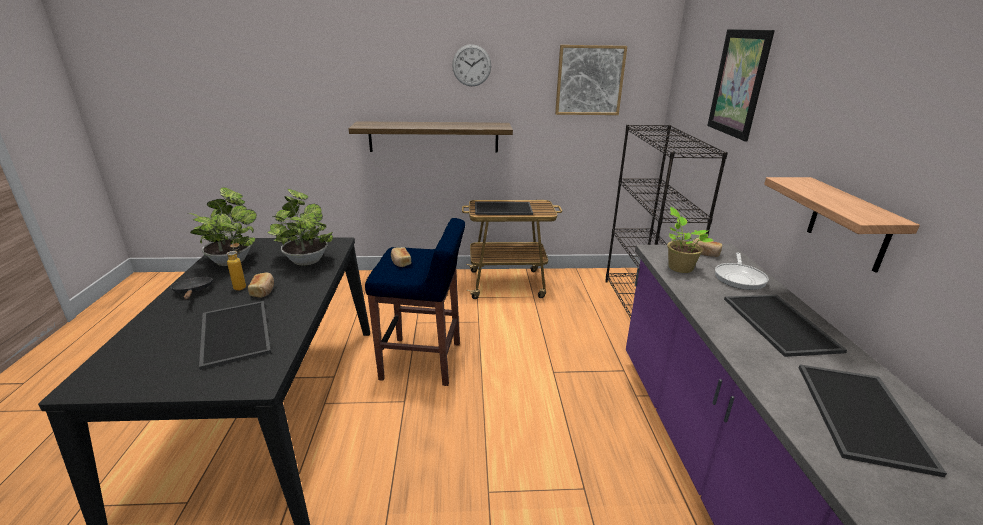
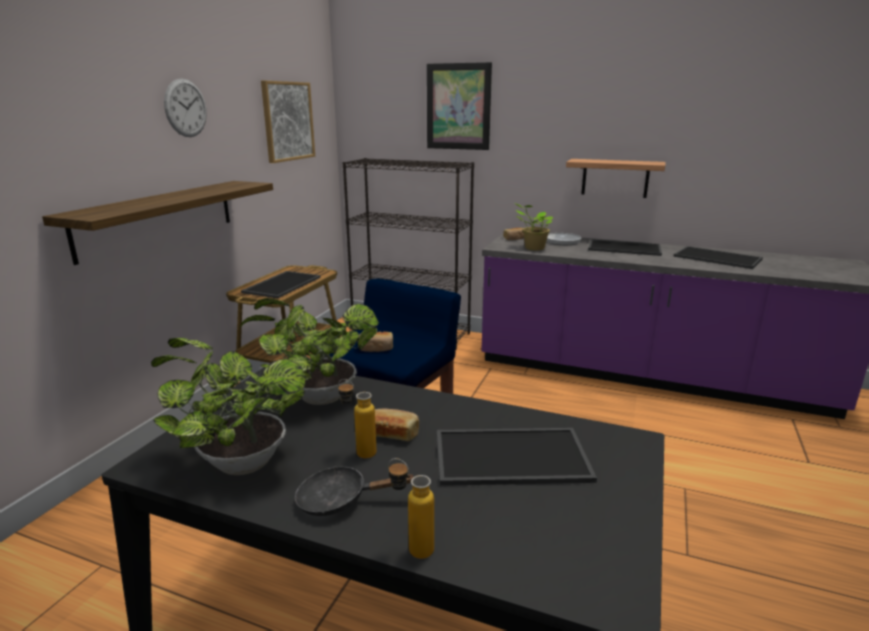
camera: 65 degrees left, 5 degrees down
(146, 318) = (411, 547): none -> bottle

